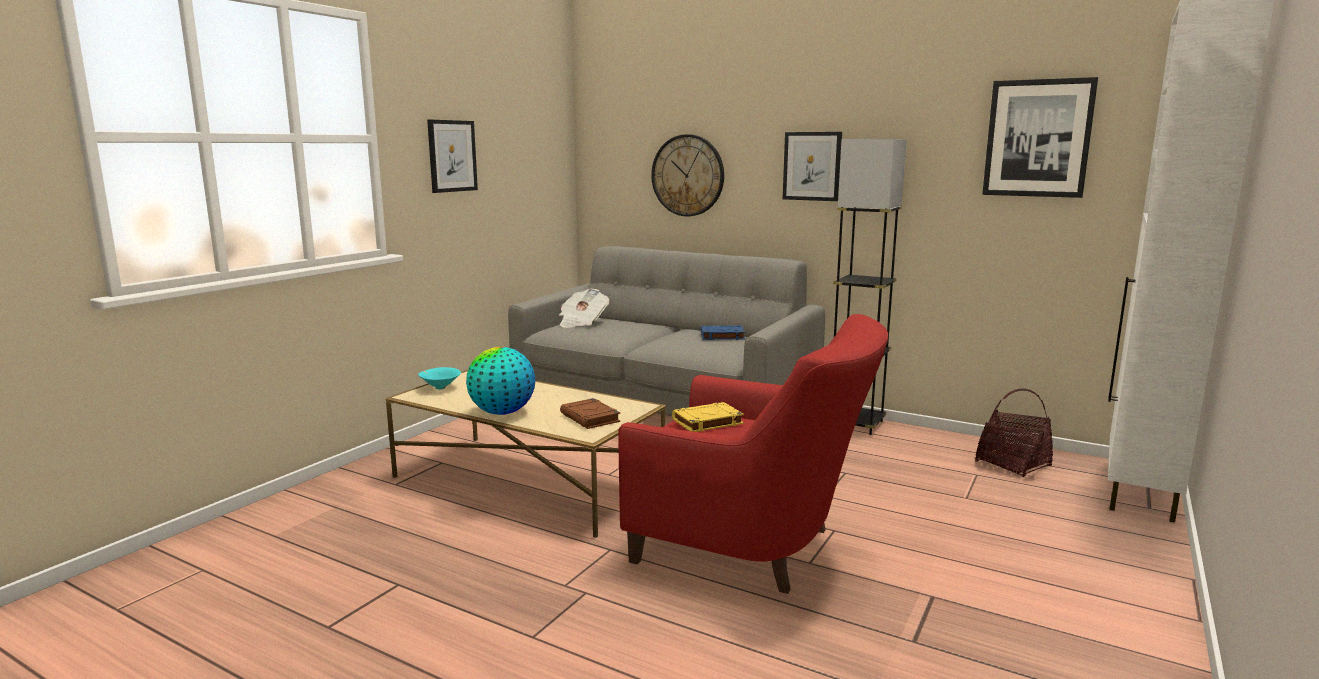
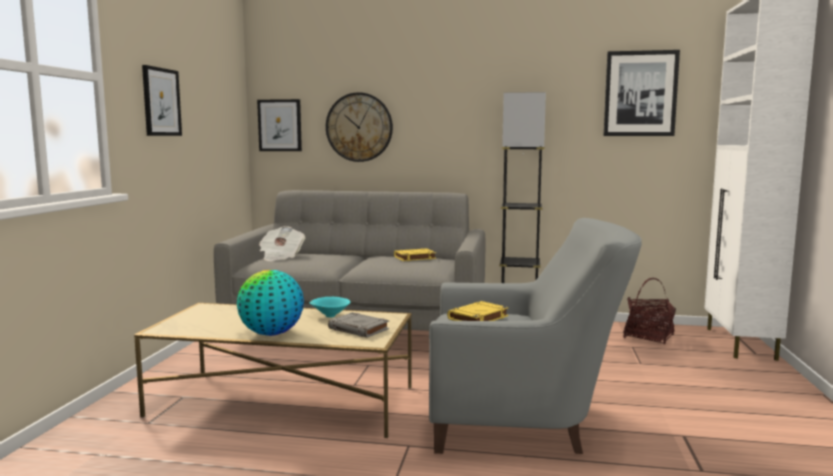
camera: 20 degrees left, 5 degrees down
(439, 388) = (184, 320): turquoise bowl -> turquoise bowl (329, 316)
(590, 418) = (359, 329): brown book -> grey book
(722, 336) = (414, 258): blue book -> yellow book
(753, 547) = (524, 423): red armchair -> grey armchair
(812, 166) = (468, 117): picture -> picture (280, 125)

